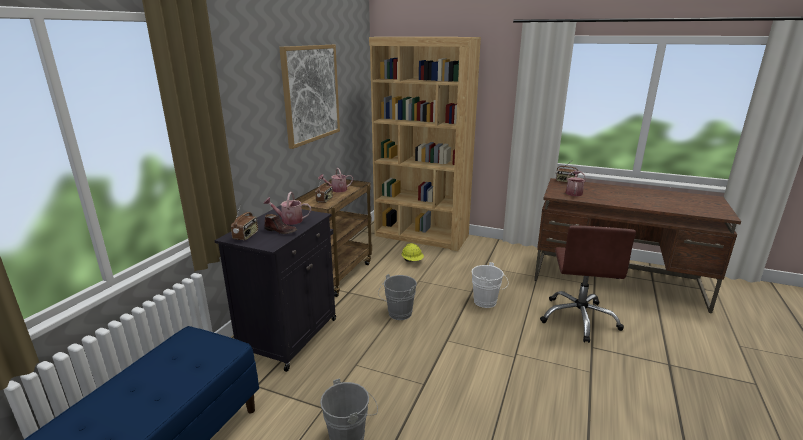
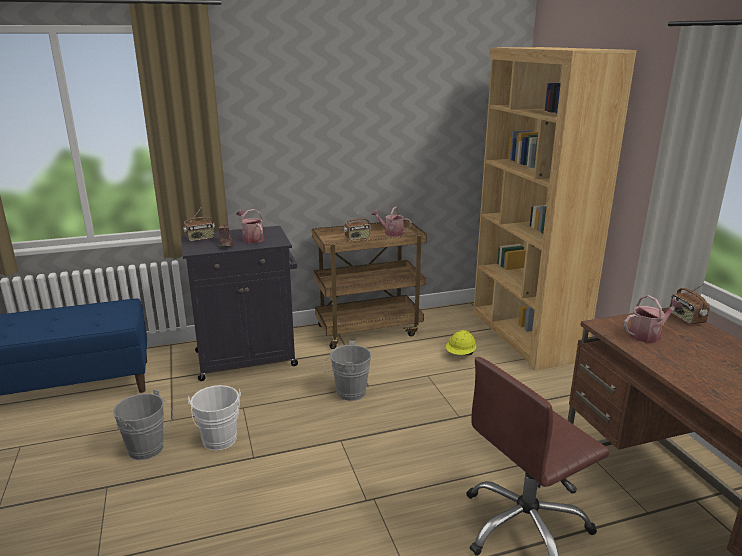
camera: 50 degrees right, 0 degrees up
(311, 94) = (381, 114): picture -> none
(487, 302) = (452, 437): white bucket -> white bucket (219, 442)

